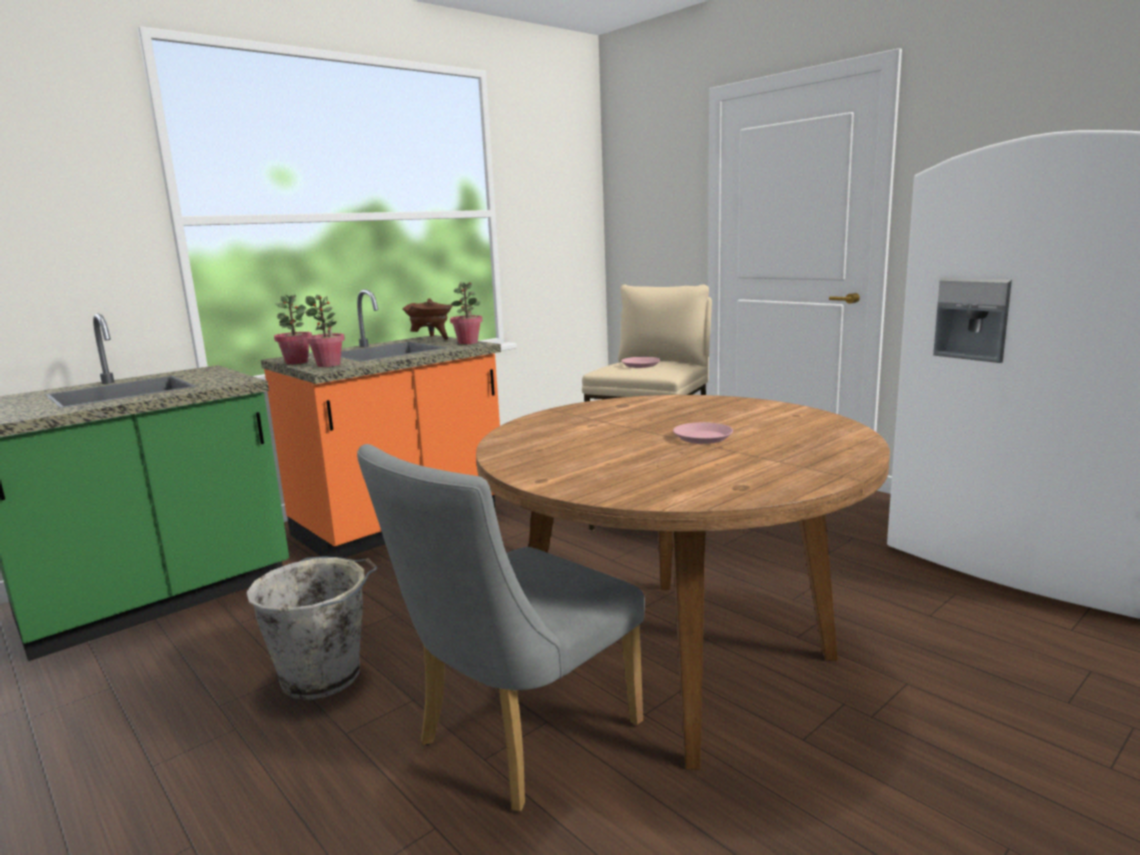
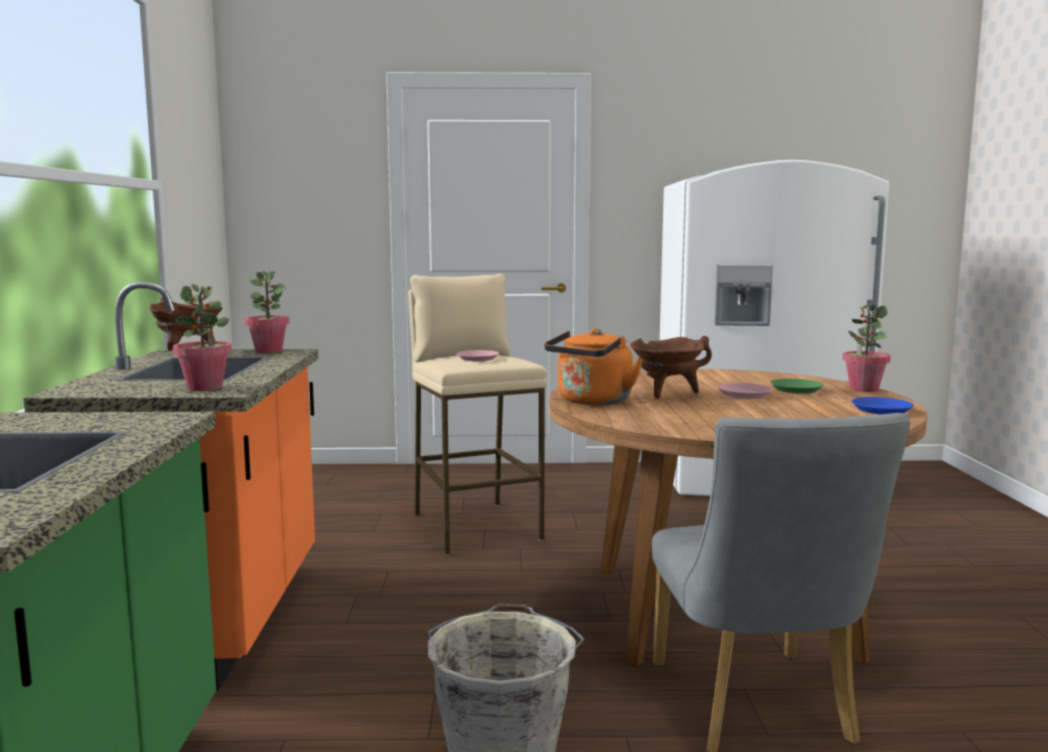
camera: 50 degrees left, 5 degrees down
(297, 362) = (125, 392): potted plant -> potted plant (863, 389)
(560, 417) = (592, 402): none -> orange kettle
(644, 422) = (667, 393): none -> brown cooking pot
(754, 485) = (882, 410): none -> blue plate
(778, 444) = (796, 389): none -> green plate

